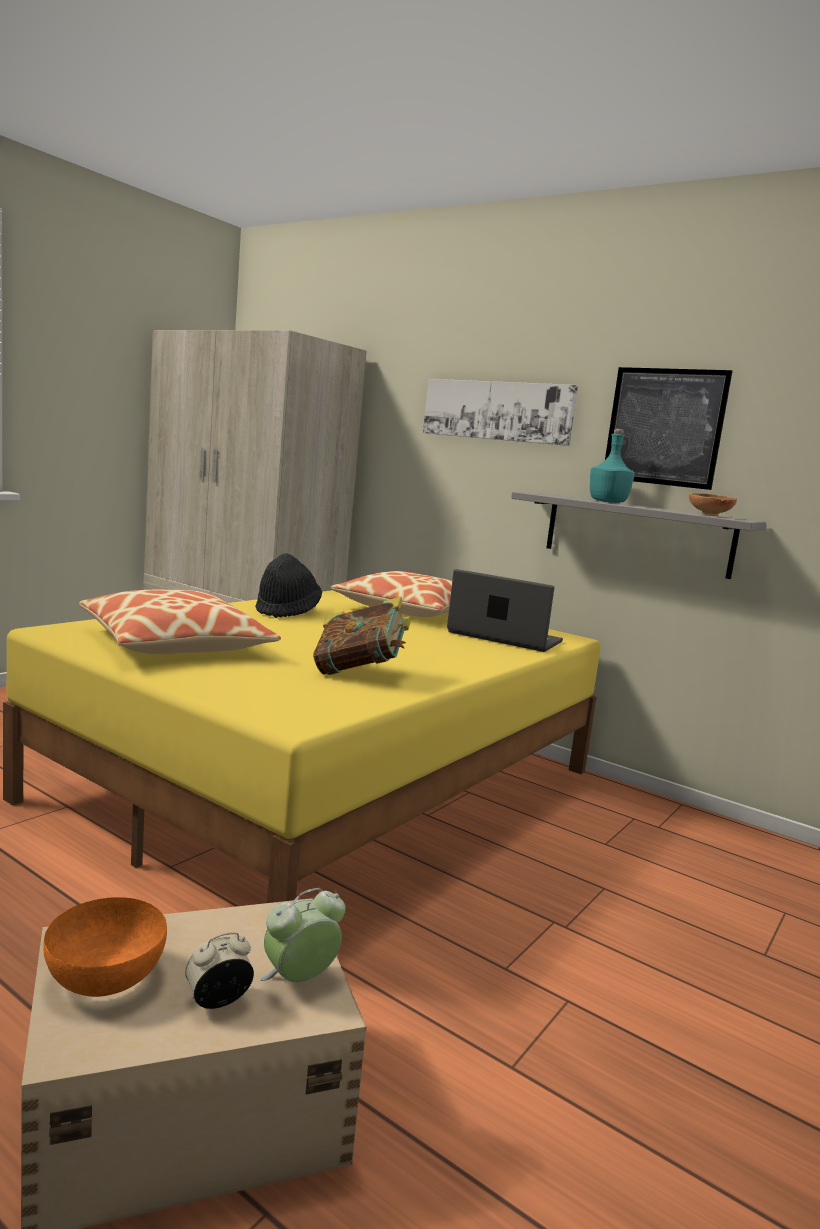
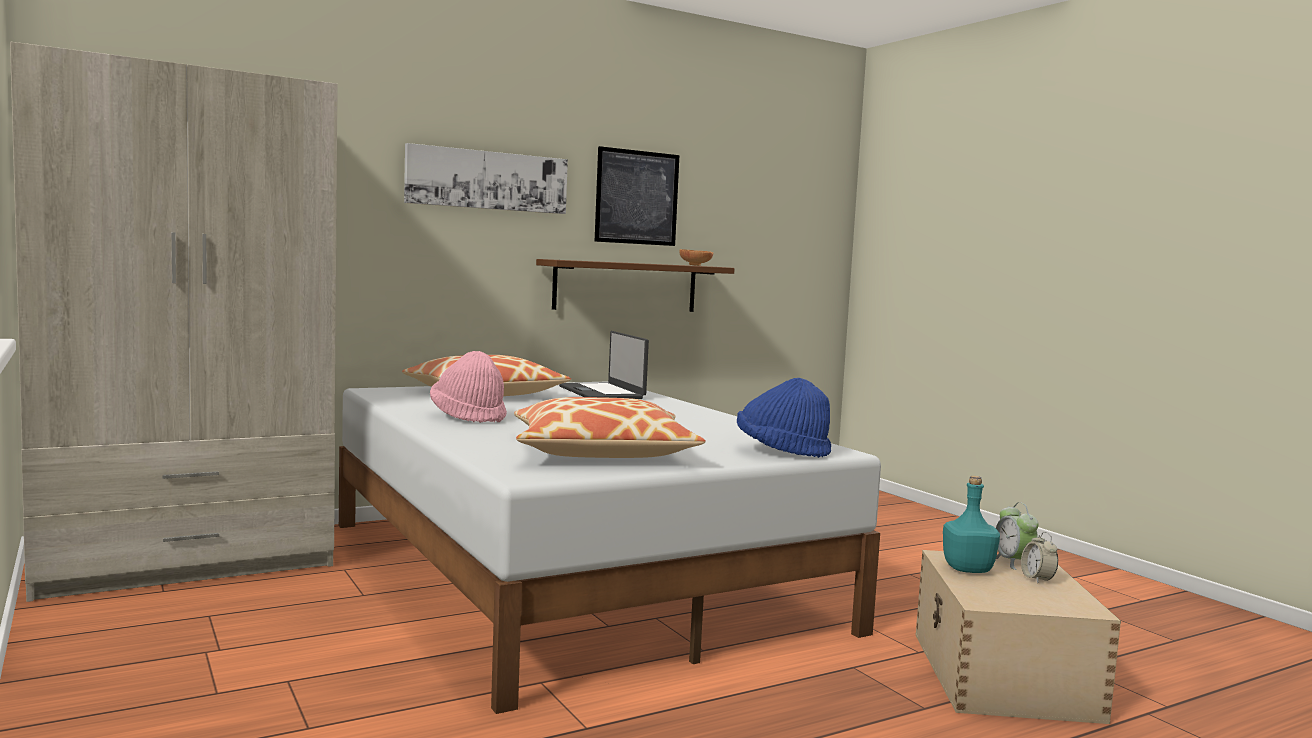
camera: 65 degrees left, 5 degrees down
(107, 976) = (1019, 598): orange bowl -> none
(257, 698) = (781, 452): none -> blue hat
(287, 611) = (469, 417): black hat -> pink hat
(331, 784) = (572, 573): yellow bed -> white bed
(359, 673) = (710, 428): book -> none
(504, 637) = (602, 392): laptop -> laptop turned 75 degrees counterclockwise
(608, 502) = (620, 262): turquoise bottle -> turquoise bottle (968, 569)
(637, 534) = (626, 286): grey shelf -> brown shelf

